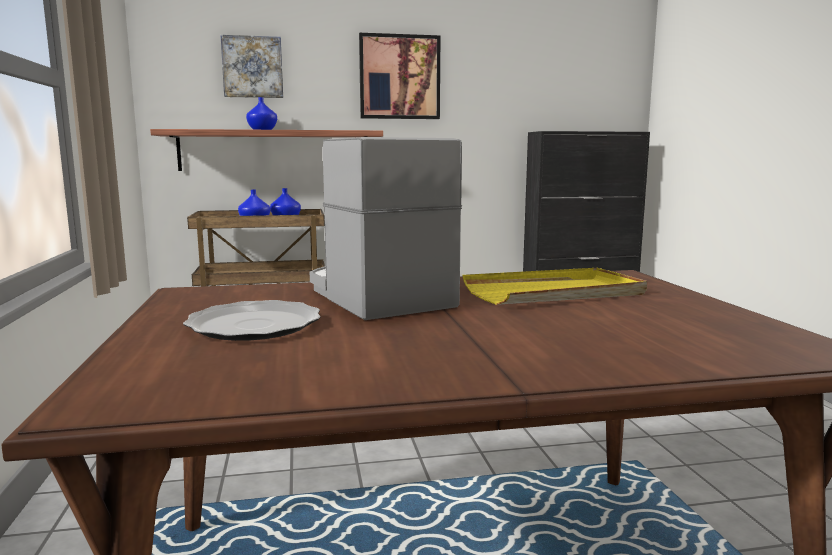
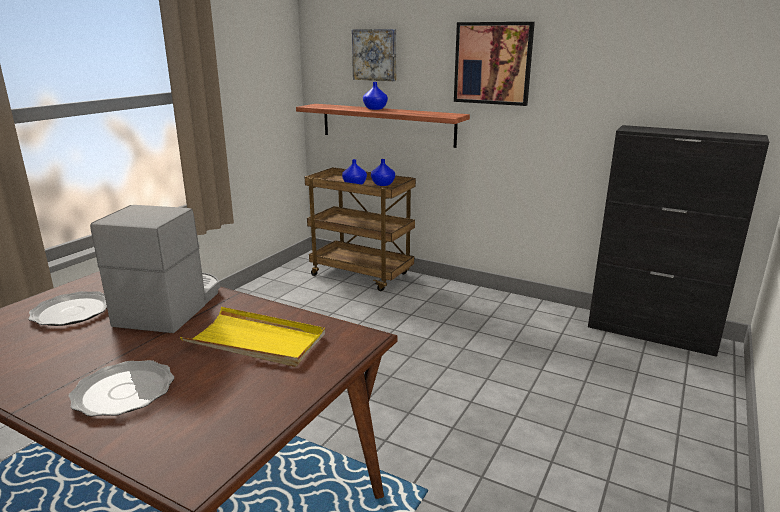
camera: 40 degrees right, 10 degrees up
(574, 343) = (123, 392): none -> plate

